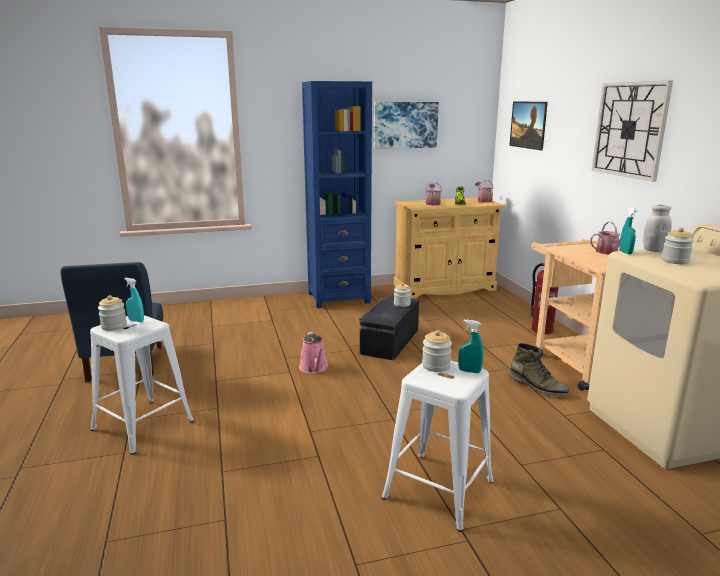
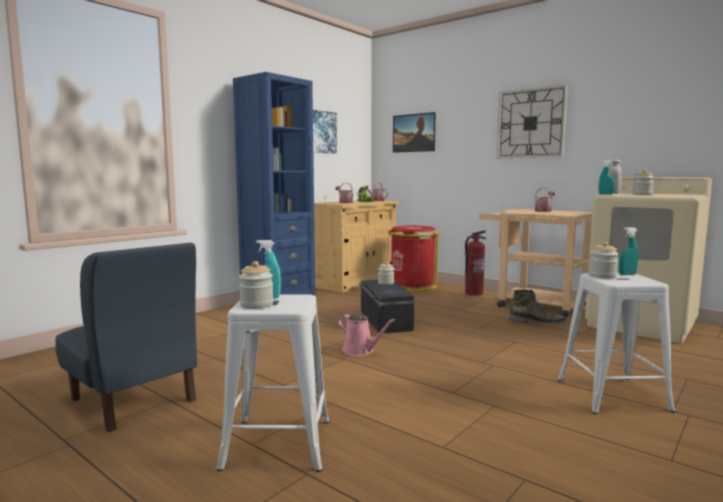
camera: 35 degrees left, 10 degrees down
(492, 305) = (411, 286): none -> red trash can

